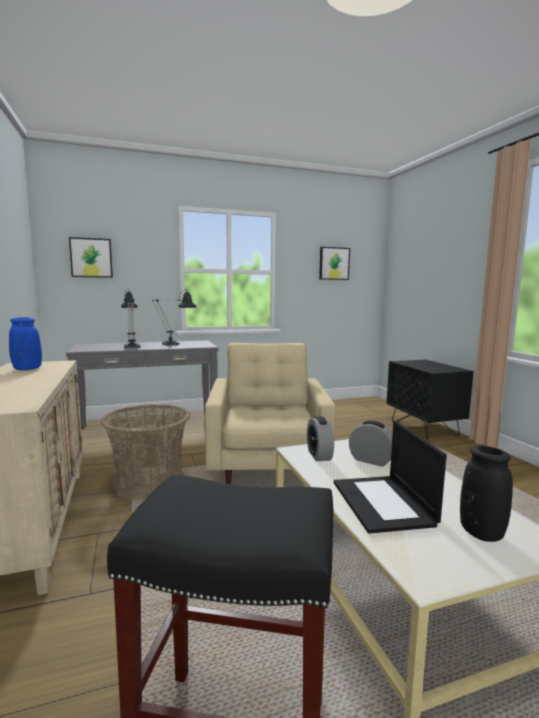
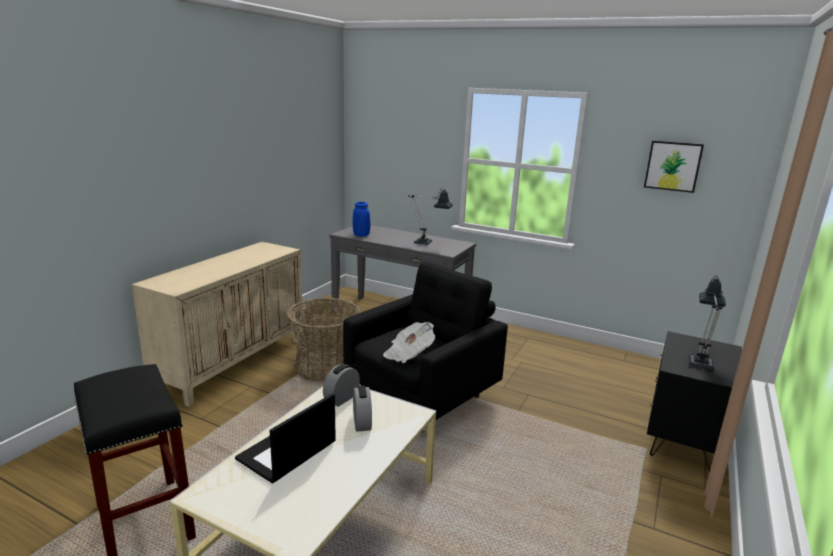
camera: 45 degrees right, 10 degrees up
(27, 369) = (254, 252): blue vase -> blue vase (361, 235)
(91, 258) = (385, 142): picture -> none
(131, 347) = (387, 238): table lamp -> table lamp (700, 361)
(268, 466) = (423, 396): beige armchair -> black armchair
(282, 417) = (408, 354): none -> newspaper
(481, 533) = (283, 505): black vase -> none

